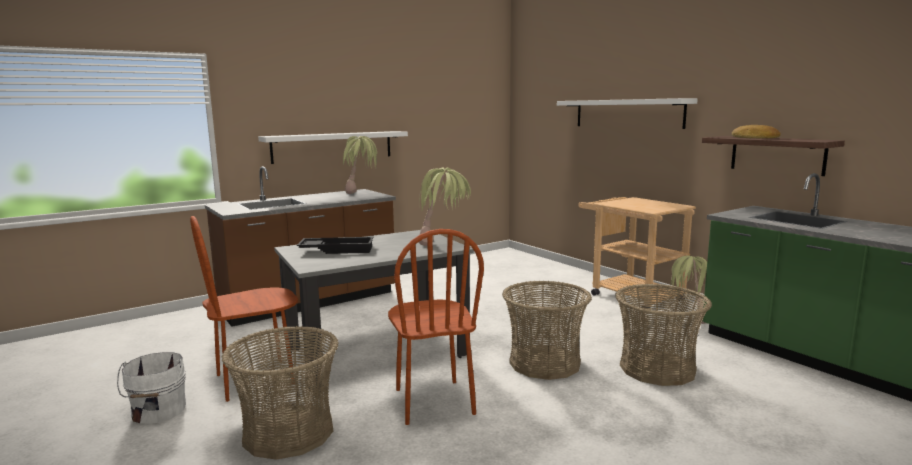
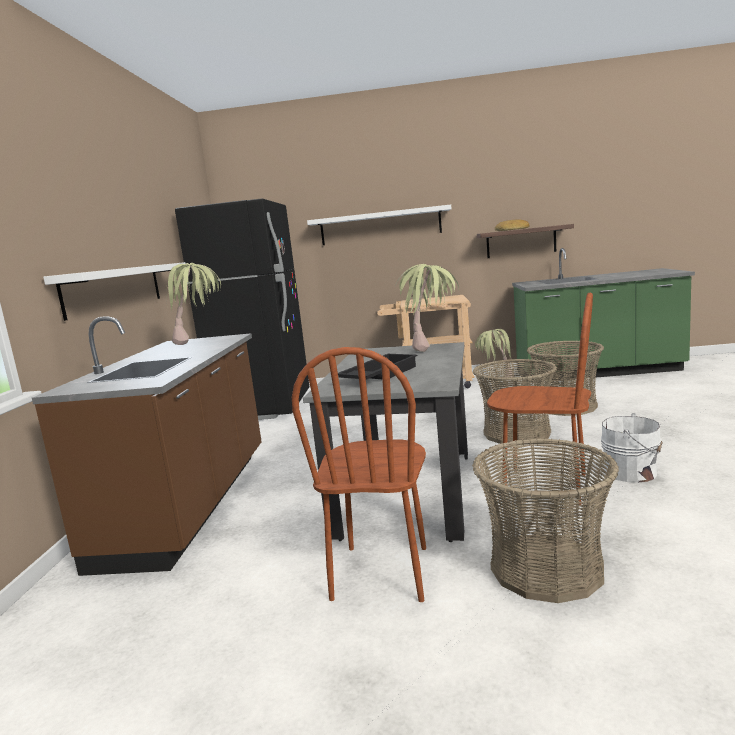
camera: 50 degrees left, 0 degrees up
(158, 412) = (395, 666): white bucket -> white bucket (632, 472)
(487, 263) = (264, 407): none -> black fridge

